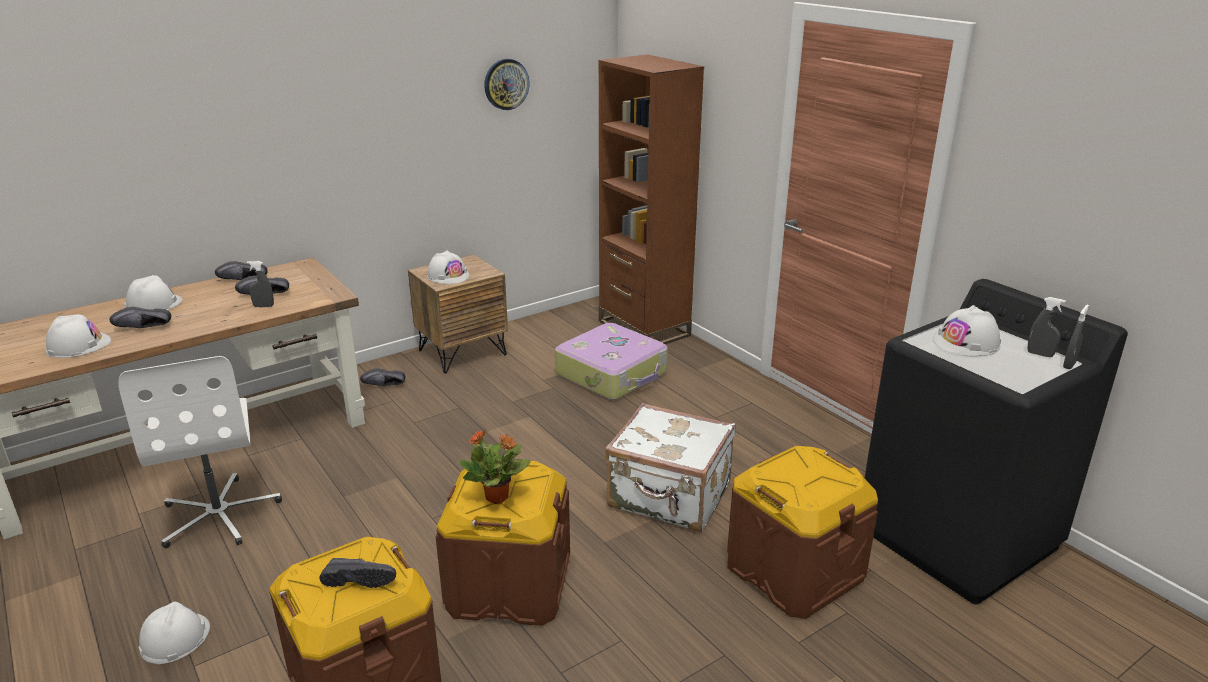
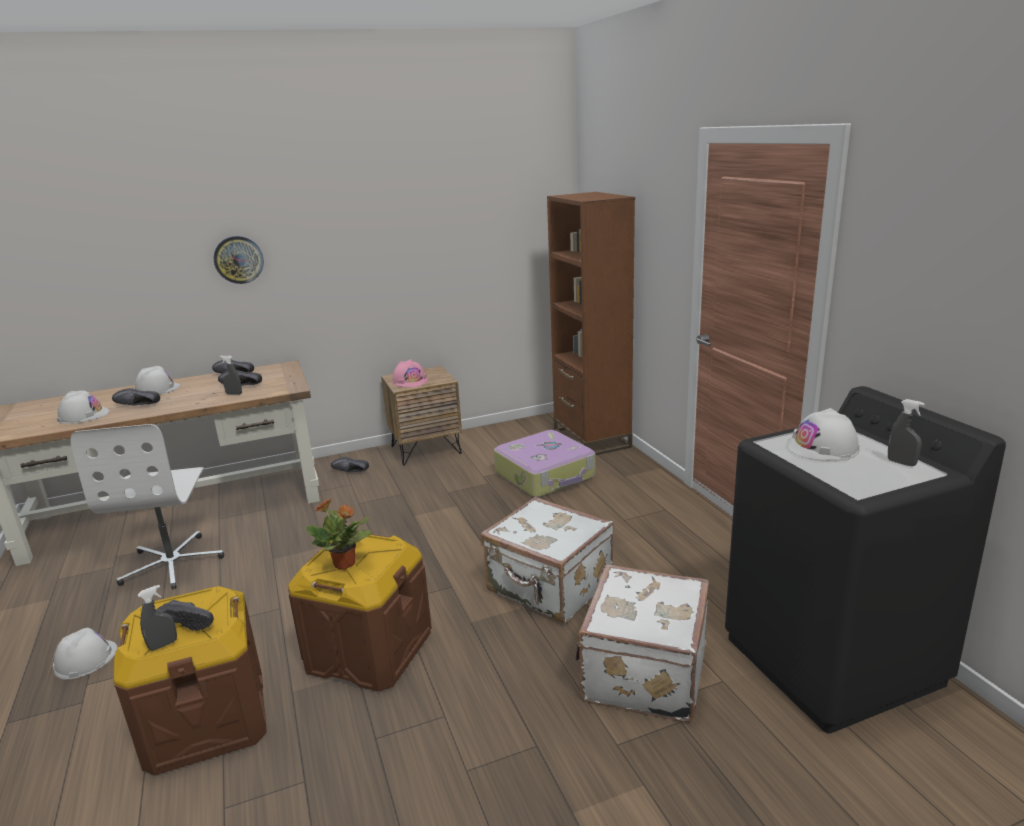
camera: 15 degrees right, 5 degrees down
(448, 276) = (410, 381): white hard hat -> pink hard hat
(506, 84) = (470, 219): wall clock -> wall clock (238, 259)
(794, 571) = (642, 672): brown storage box -> white suitcase
(1069, 365) = (931, 475): grey spray bottle -> grey spray bottle (163, 645)

